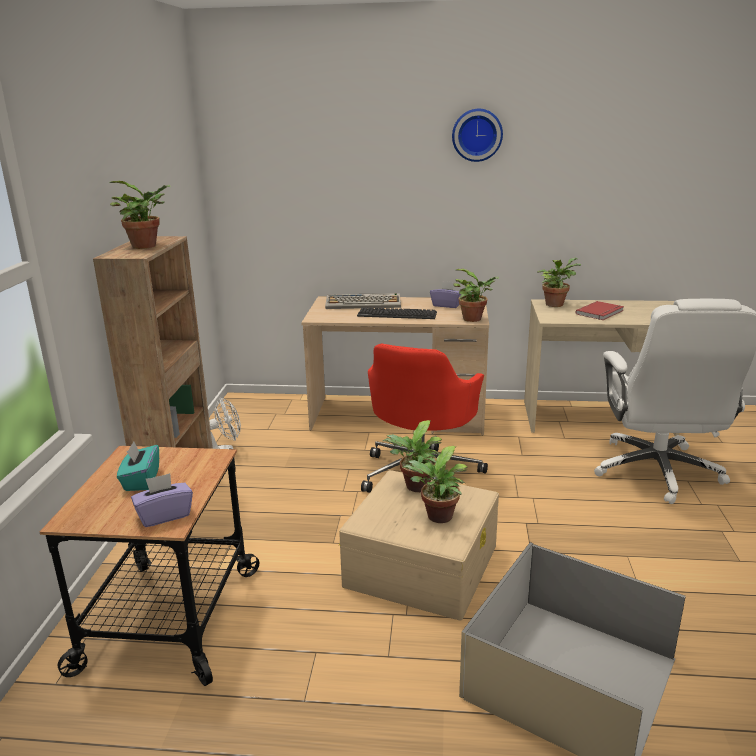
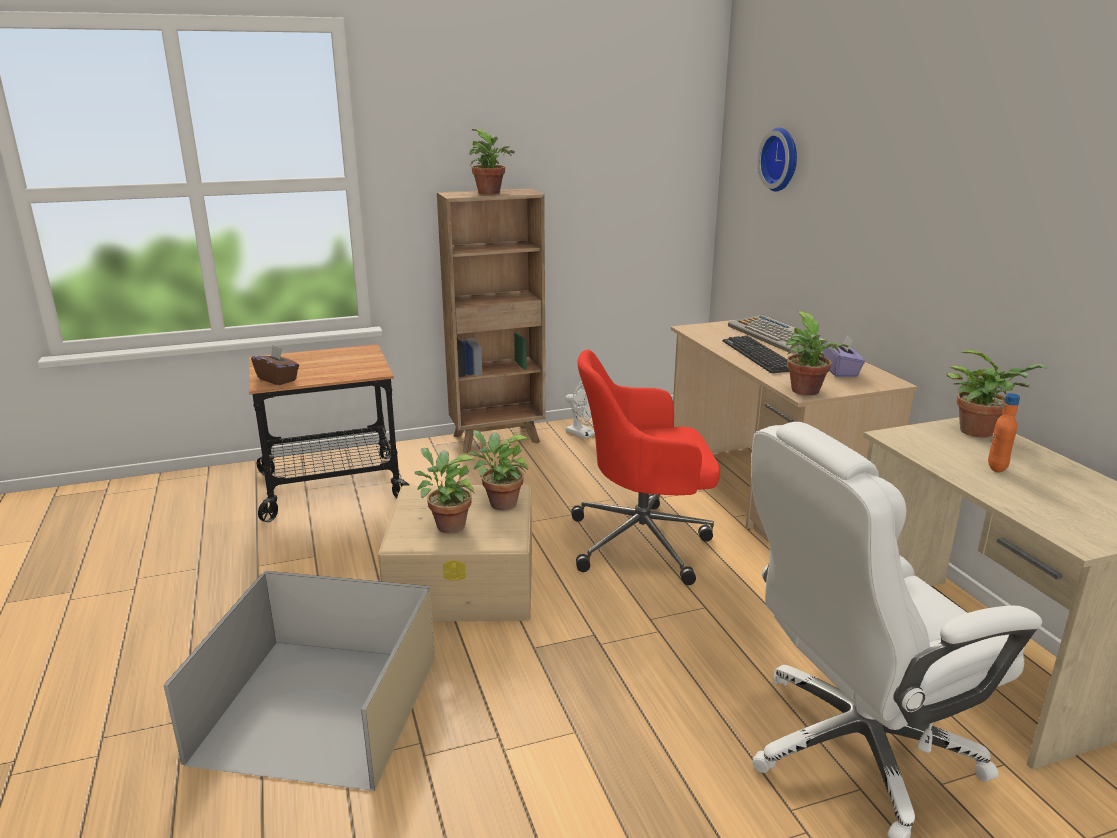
camera: 65 degrees right, 0 degrees up
(141, 480) = (325, 362): turquoise tissue box -> none
(164, 515) = (277, 379): purple tissue box -> brown tissue box
(477, 135) = (955, 122): wall clock -> wall clock (782, 159)
(601, 312) = (997, 468): red book -> orange bottle

